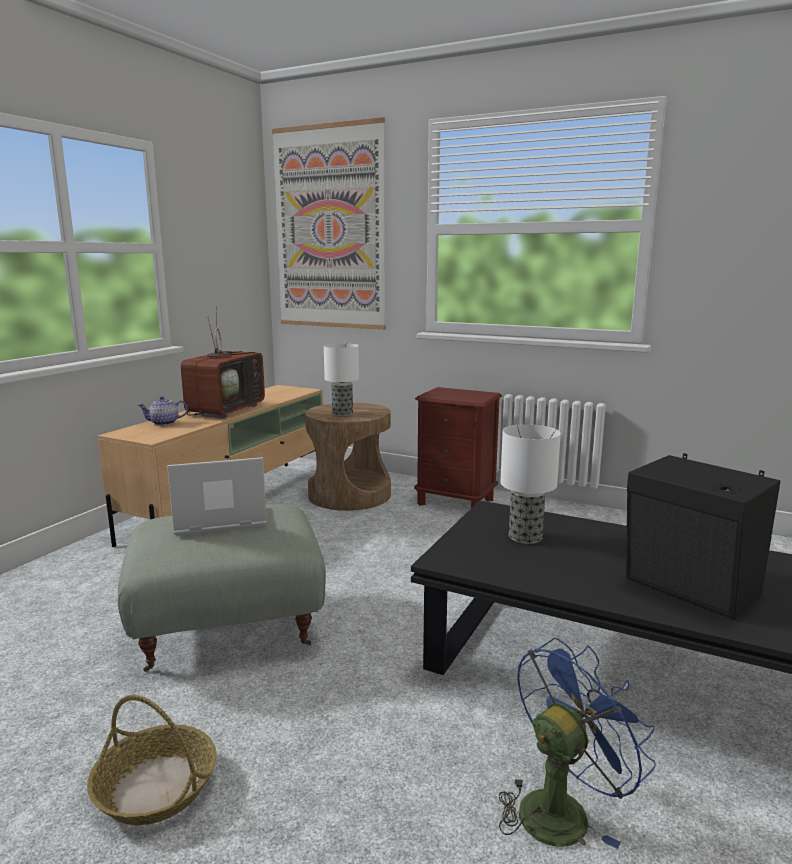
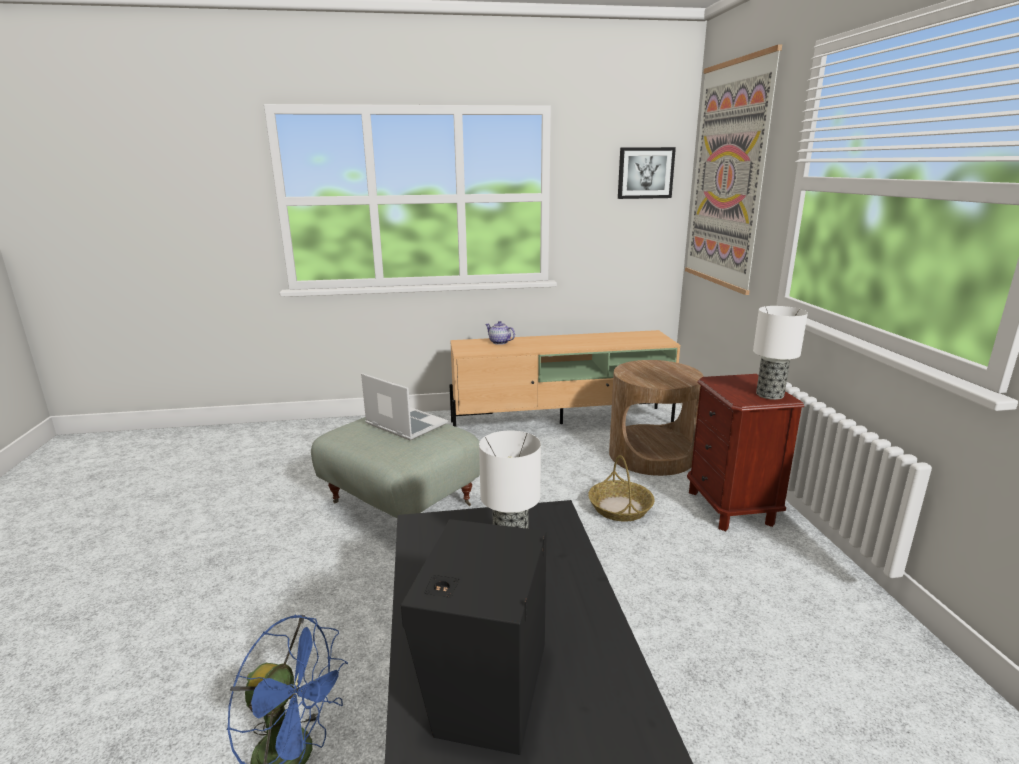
camera: 55 degrees right, 5 degrees up
(155, 787) = (238, 560): basket -> basket (620, 508)
(225, 409) = (560, 342): television -> none
(236, 226) = (645, 173): none -> picture
(342, 413) = (646, 374): table lamp -> table lamp (769, 395)

